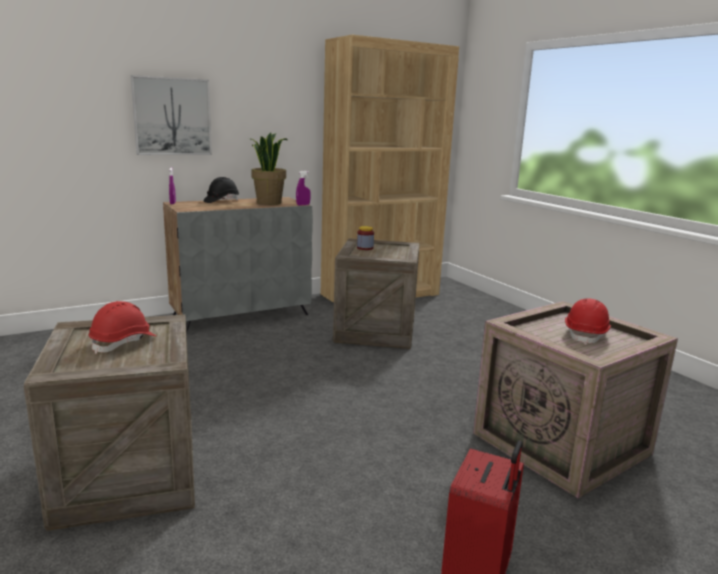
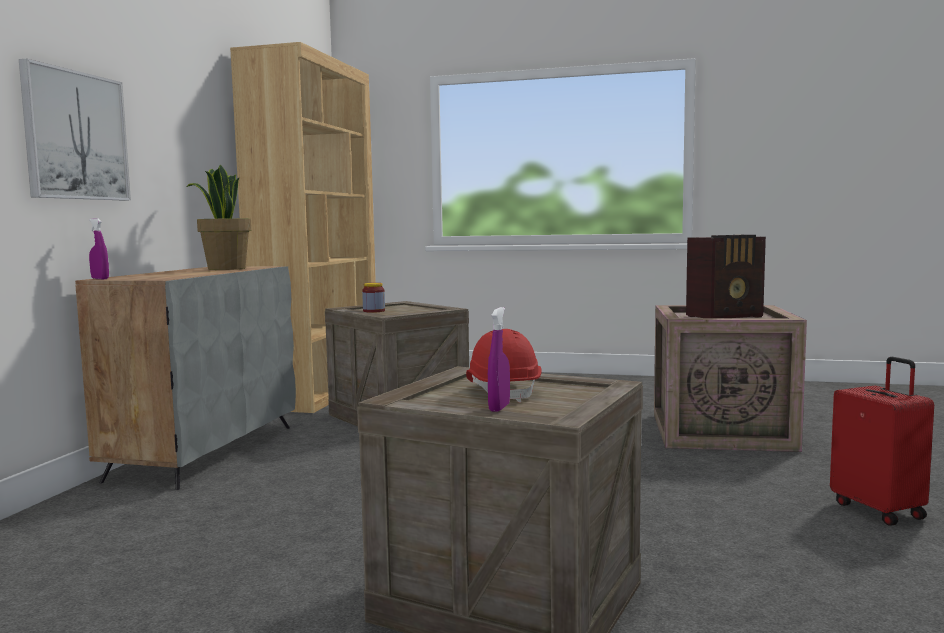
camera: 45 degrees left, 10 degrees down
(221, 201) = (157, 273): black hard hat -> none
(303, 205) = (276, 266): purple spray bottle -> purple spray bottle (499, 408)
(586, 334) = (726, 316): red hard hat -> radio

